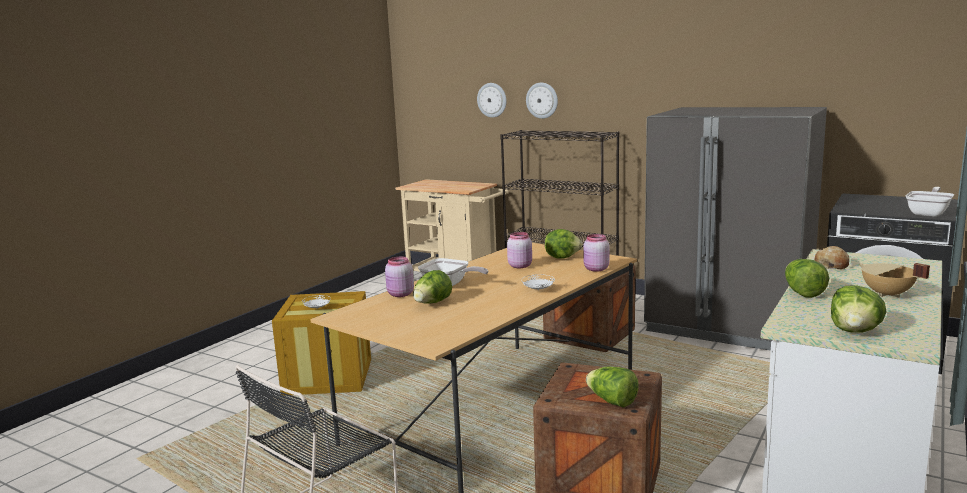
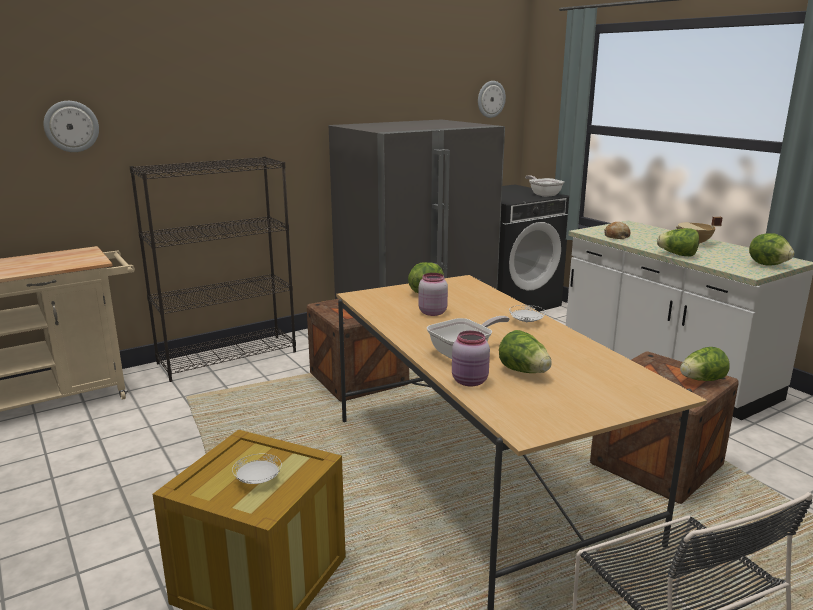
camera: 65 degrees left, 5 degrees up
(542, 100) = (156, 124): wall clock -> wall clock (490, 99)
(595, 269) = (485, 292): pink jar -> none

